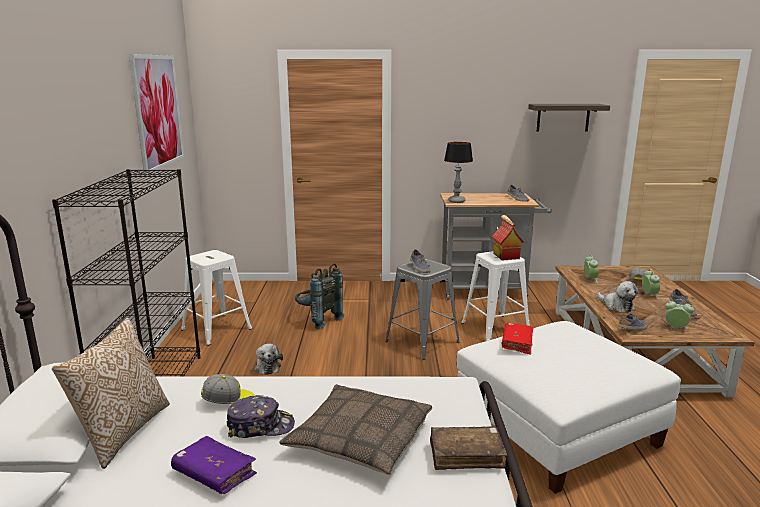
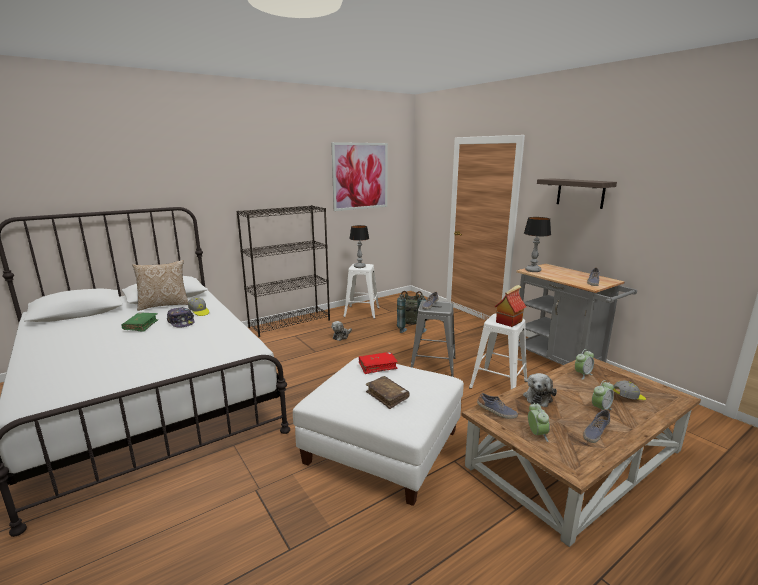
camera: 55 degrees right, 0 degrees up
(210, 258) = (359, 267): none -> table lamp
(214, 474) = (141, 326): purple book -> green book
(359, 439) = (181, 341): pillow -> none
(466, 455) = (176, 364): brown book -> brown book (387, 396)
(563, 117) = (680, 206): shelf -> shelf (580, 193)

